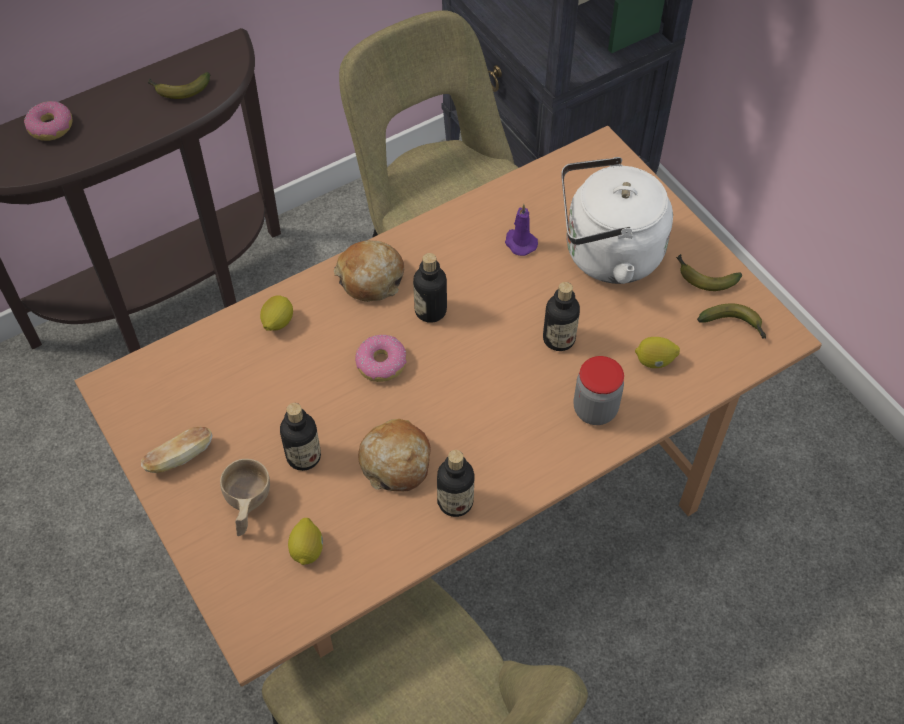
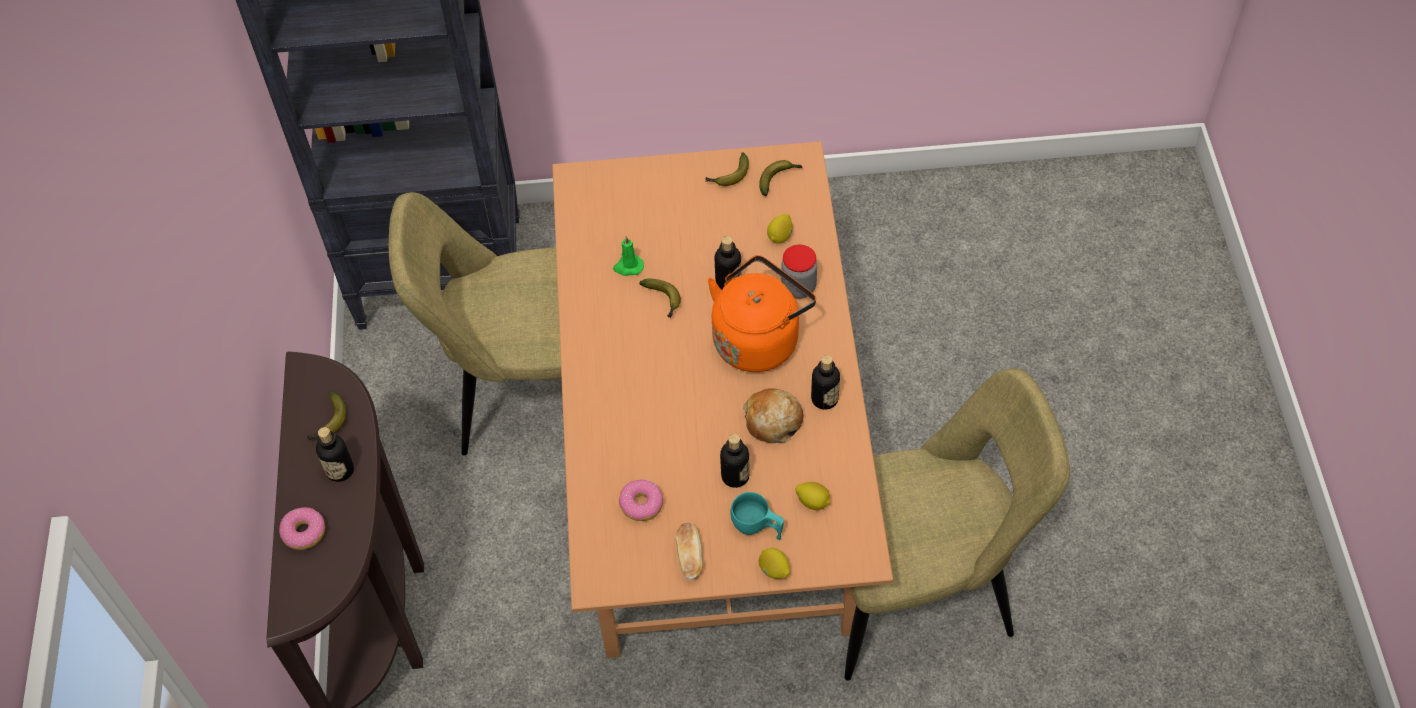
camera: 60 degrees left, 0 degrees up
(246, 506) = (757, 527): beige cup -> turquoise cup
(277, 322) = (604, 449): lemon -> lemon (774, 570)
(370, 278) = (600, 373): bread -> none
(381, 363) = (683, 397): donut -> donut (641, 504)
(430, 310) = (655, 347): bottle -> bottle (340, 470)
(496, 291) = (663, 300): none -> banana
(500, 400) = (759, 338): none -> orange kettle
(519, 242) = (628, 267): purple candle -> green candle
(606, 254) = (673, 221): white kettle -> none

